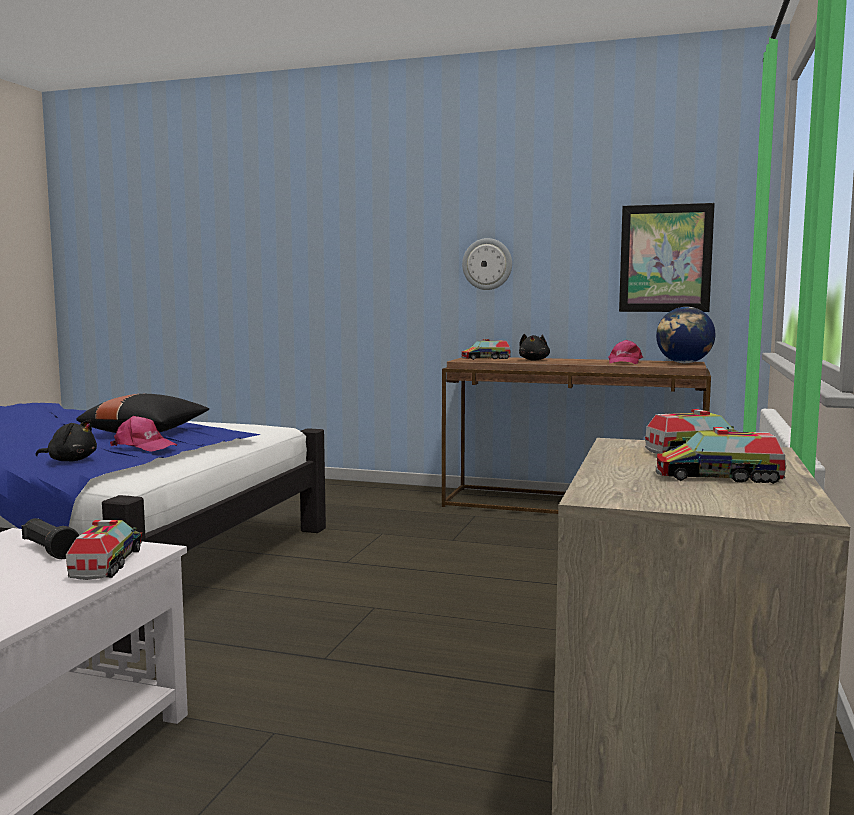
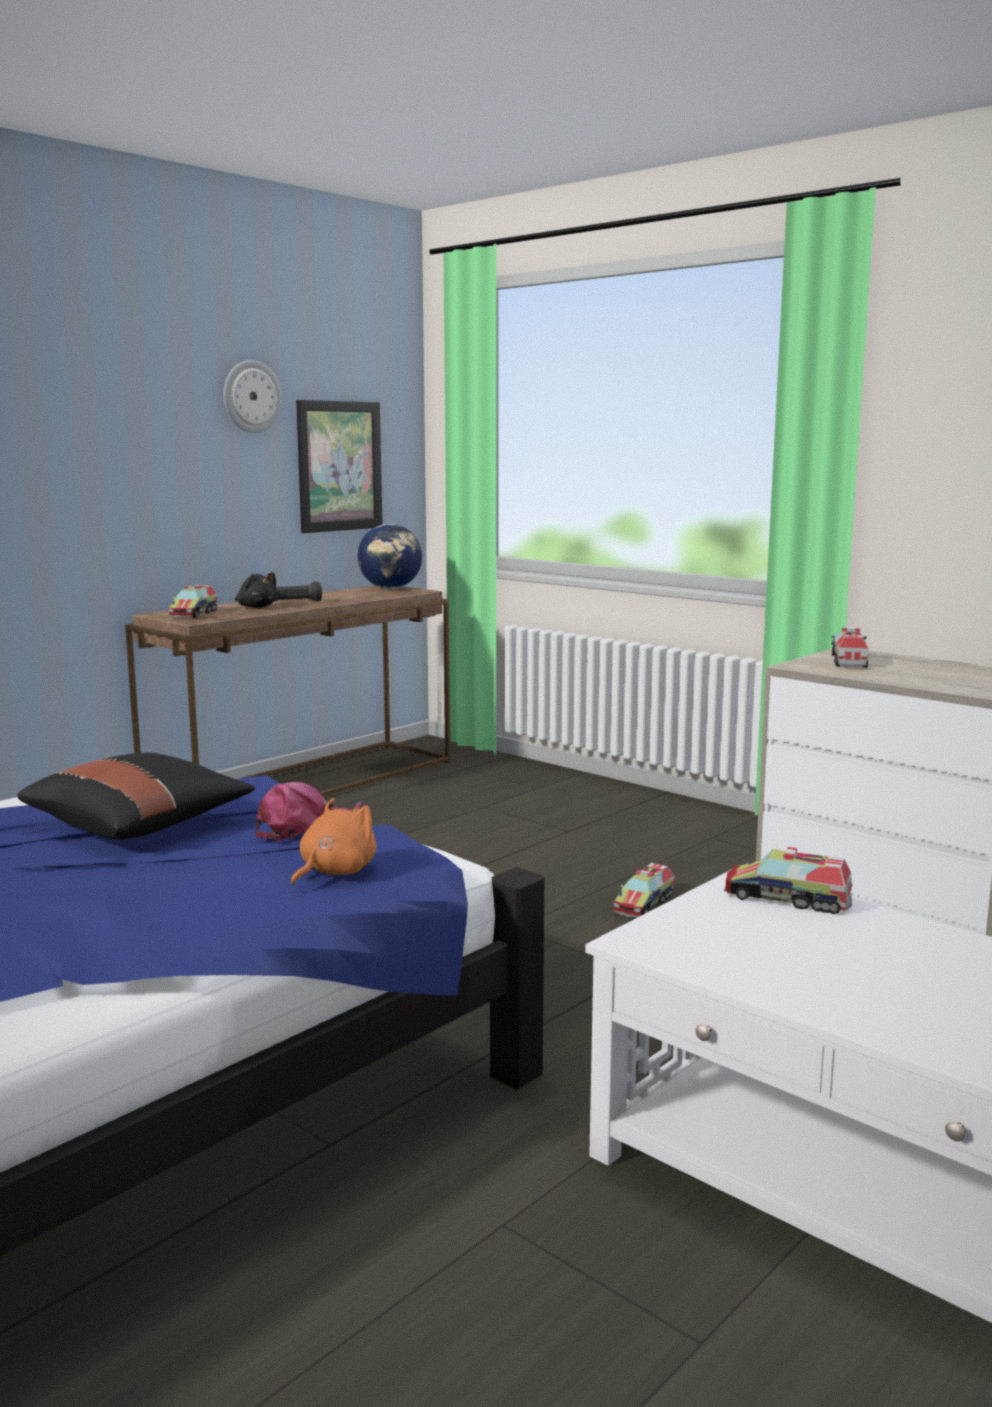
camera: 65 degrees left, 5 degrees up
(49, 551) = (720, 923): black flashlight -> black flashlight (297, 602)
(70, 460) = (334, 872): black plush toy -> orange plush toy
(487, 264) = (146, 475): wall clock -> wall clock (251, 396)
(624, 362) = (345, 595): pink cap -> none
(718, 477) = (940, 671): toy truck -> toy truck (644, 903)

